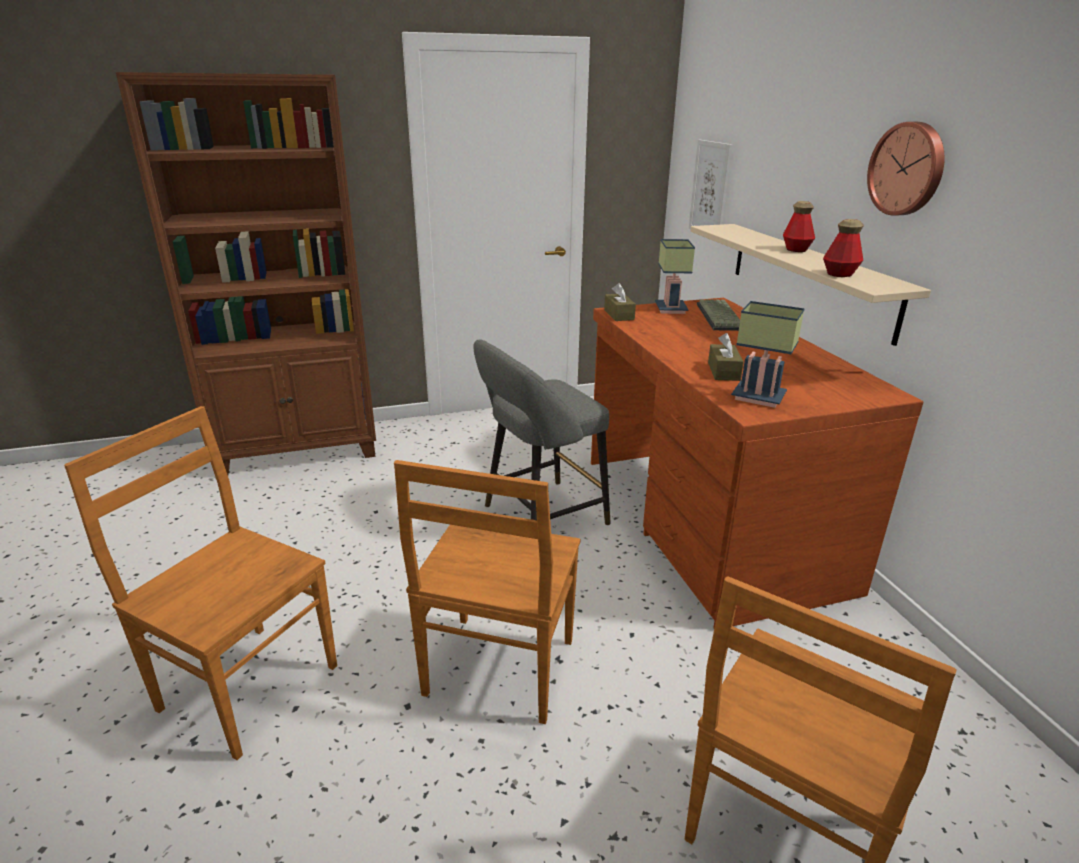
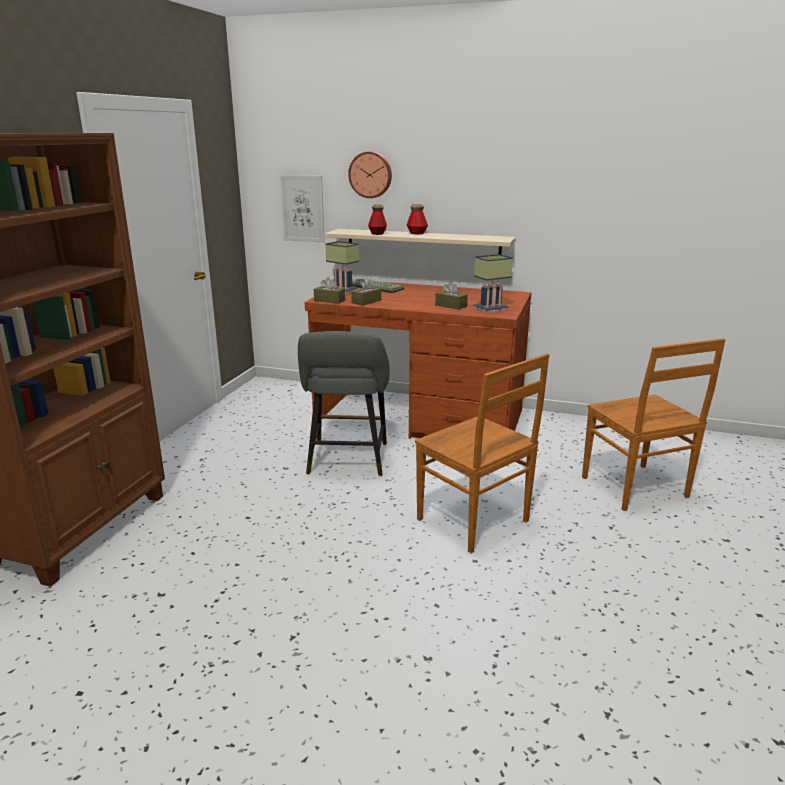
camera: 55 degrees left, 5 degrees down
(246, 685) = (392, 623): brown chair -> none
(648, 329) = (366, 301): none -> brown tissue box
(840, 274) = (472, 238): bottle -> bottle (377, 233)
(908, 169) = (484, 178): wall clock -> wall clock (370, 174)

